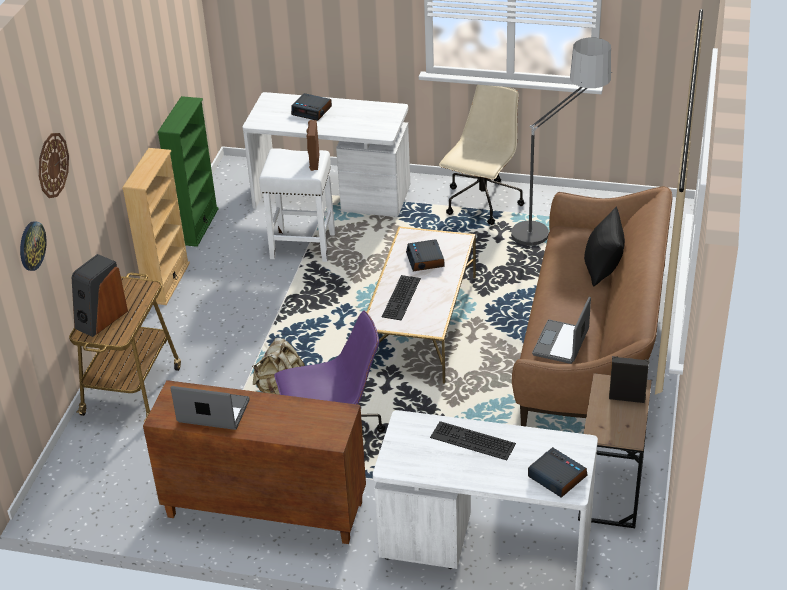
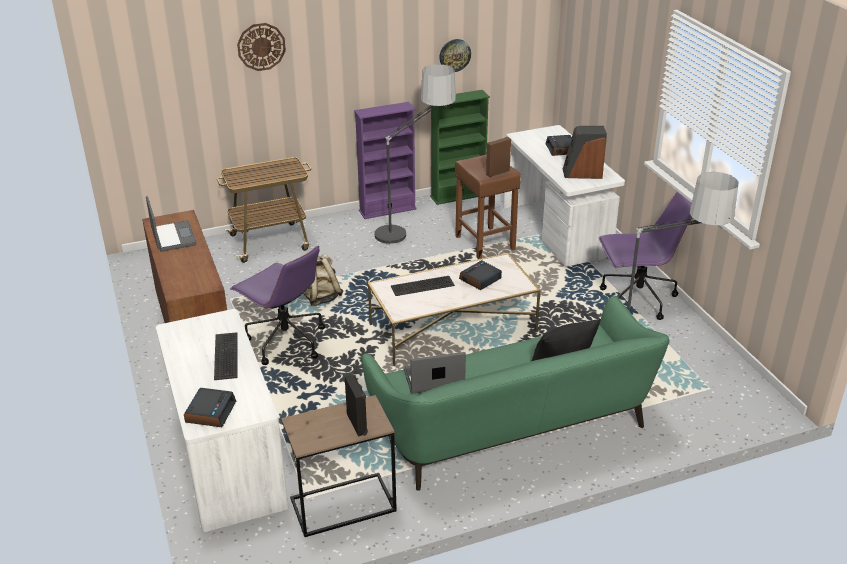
camera: 55 degrees right, 5 degrees down
(31, 245) = (211, 87): wall clock -> wall clock (454, 55)
(101, 319) = (250, 171): speaker -> speaker (582, 173)
(167, 282) = (387, 210): beige bookcase -> purple bookcase
(226, 281) = (413, 230): none -> floor lamp
(301, 246) = (484, 242): white stool -> brown stool
(482, 203) = (636, 299): beige office chair -> purple office chair
(592, 347) = (514, 428): brown sofa -> green sofa

